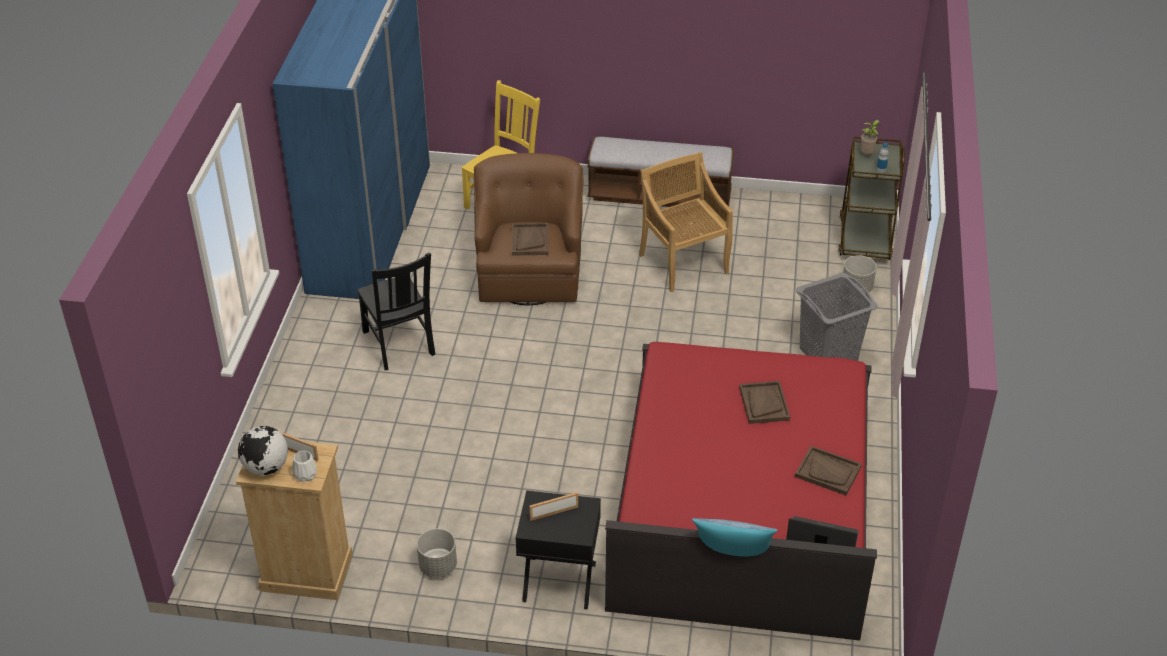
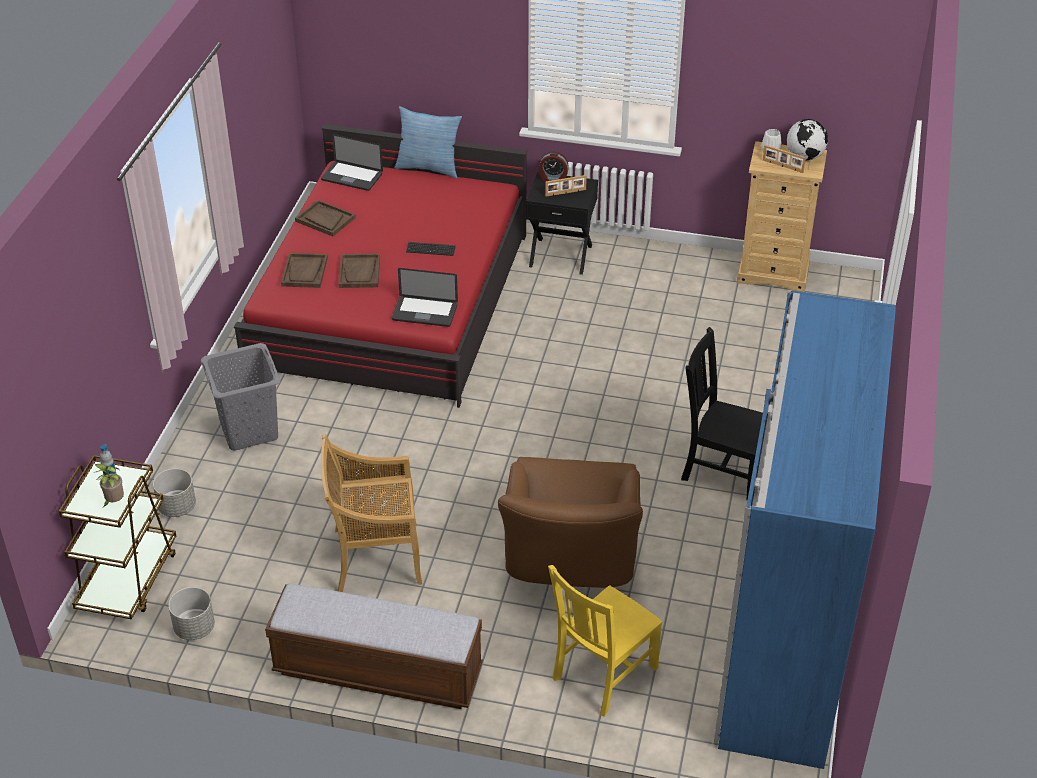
camera: 175 degrees left, 0 degrees up
(399, 344) = (722, 470): black chair -> black chair turned 45 degrees counterclockwise
(438, 566) = (662, 270): grey planter -> grey planter (194, 628)
(530, 240) = (571, 480): brown tray -> brown tray (304, 272)
(571, 535) = (553, 178): none -> alarm clock
(683, 263) = (375, 557): beige chair -> beige chair turned 105 degrees clockwise
(684, 363) = (424, 312): none -> laptop
(697, 438) = (431, 250): none -> keyboard

